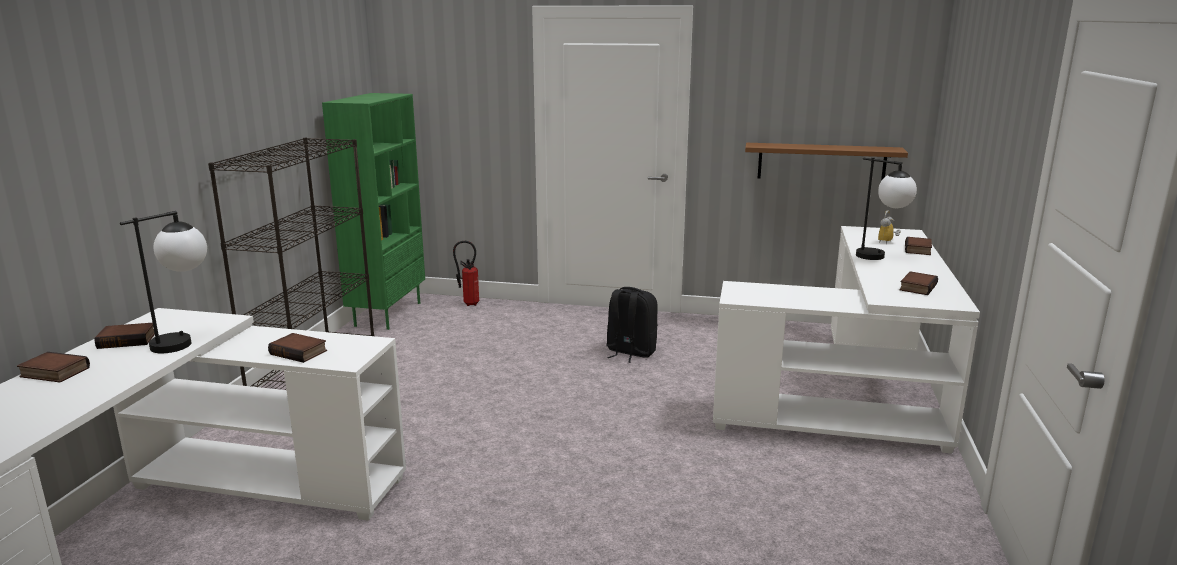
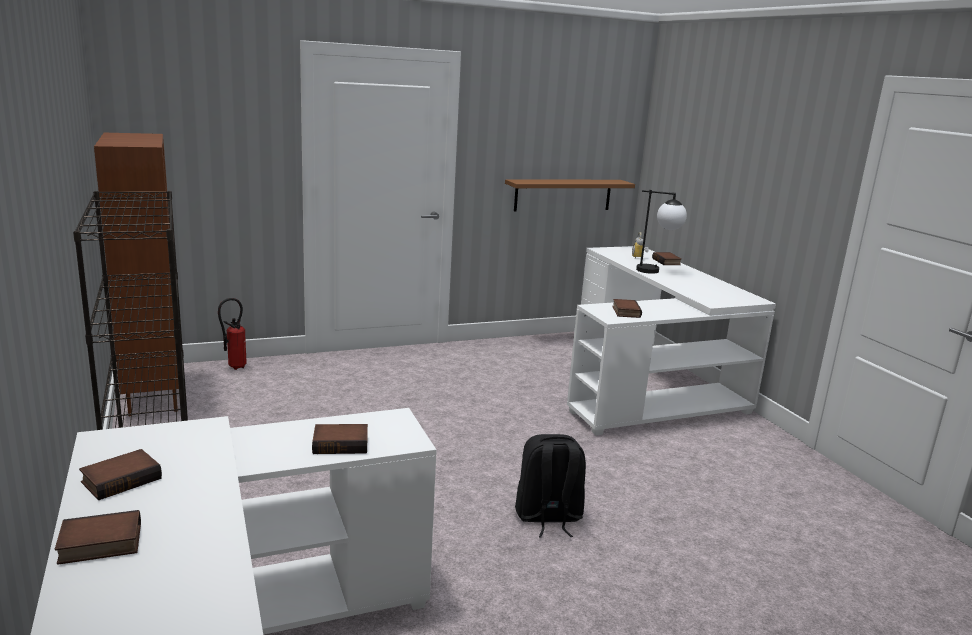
camera: 35 degrees left, 0 degrees up
(185, 340) = (203, 461): table lamp -> none
(387, 314) = (152, 394): green bookcase -> brown bookcase
(630, 352) = (451, 385): black backpack -> black backpack (548, 517)
(917, 287) = (714, 291): book -> book (625, 311)

